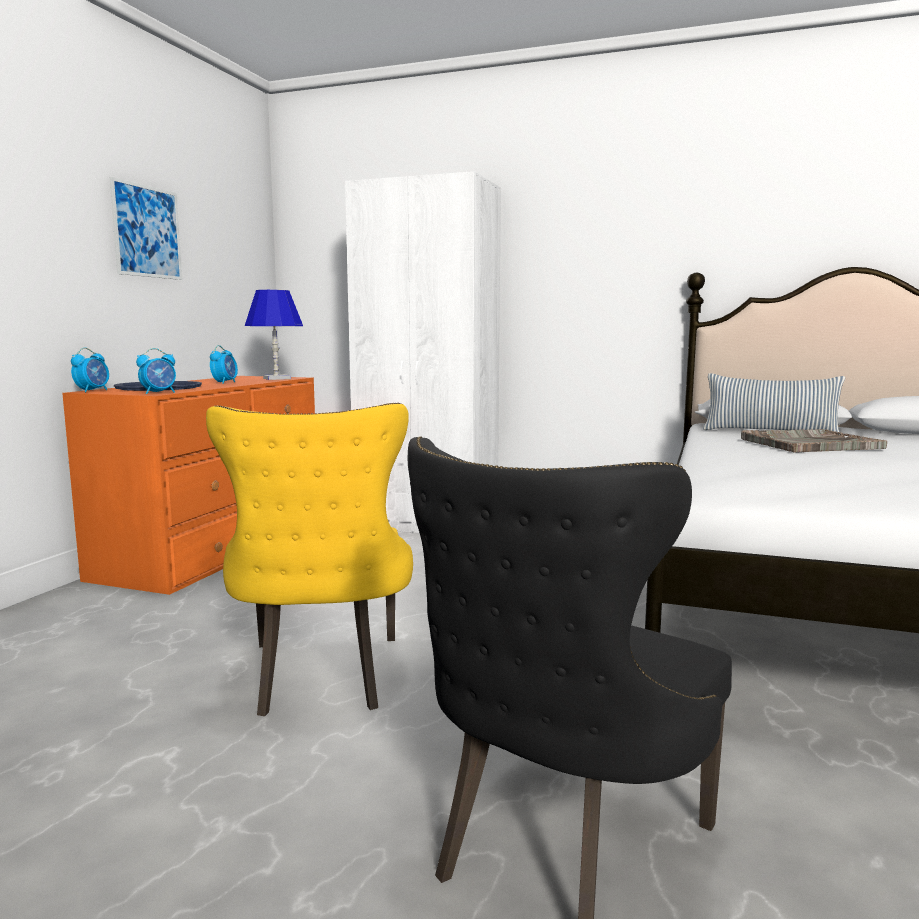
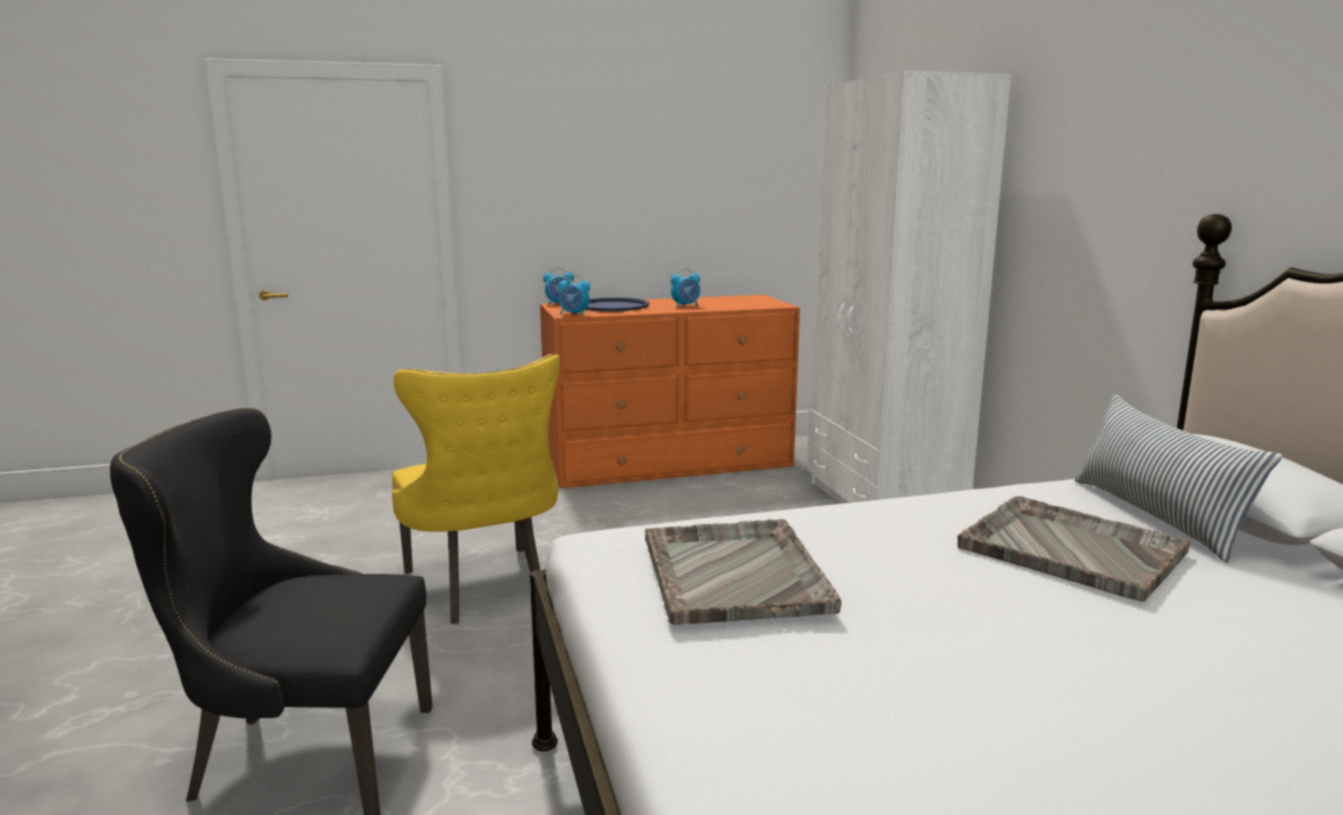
camera: 55 degrees right, 5 degrees up
(147, 231) = (650, 156): picture -> none
(276, 378) = (756, 305): blue table lamp -> none
(323, 676) = (483, 587): yellow chair -> yellow chair turned 75 degrees counterclockwise
(813, 478) = (734, 573): none -> grey tray

